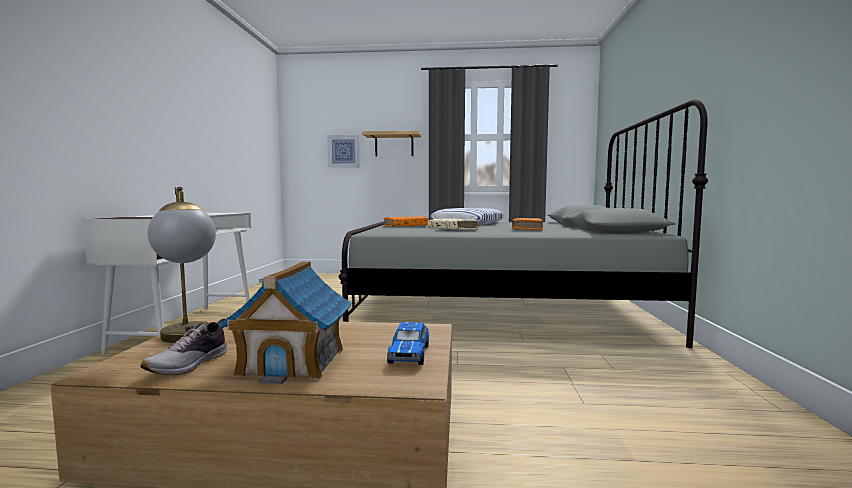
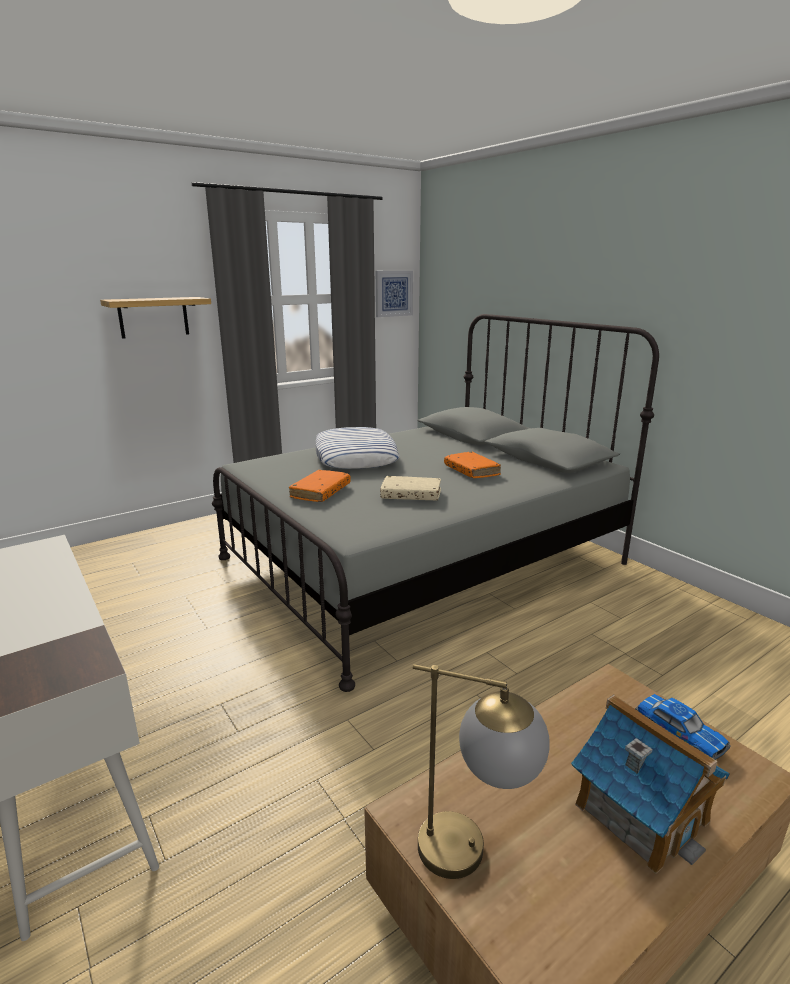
camera: 40 degrees left, 15 degrees up
(190, 364) = (584, 890): shoe -> none
(343, 151) = (56, 332): picture -> picture (393, 293)

